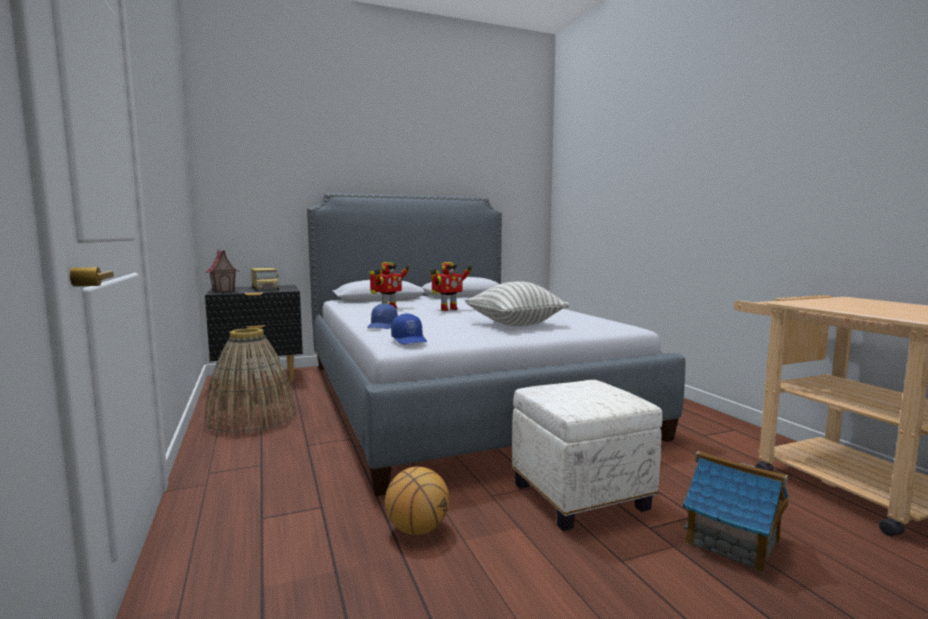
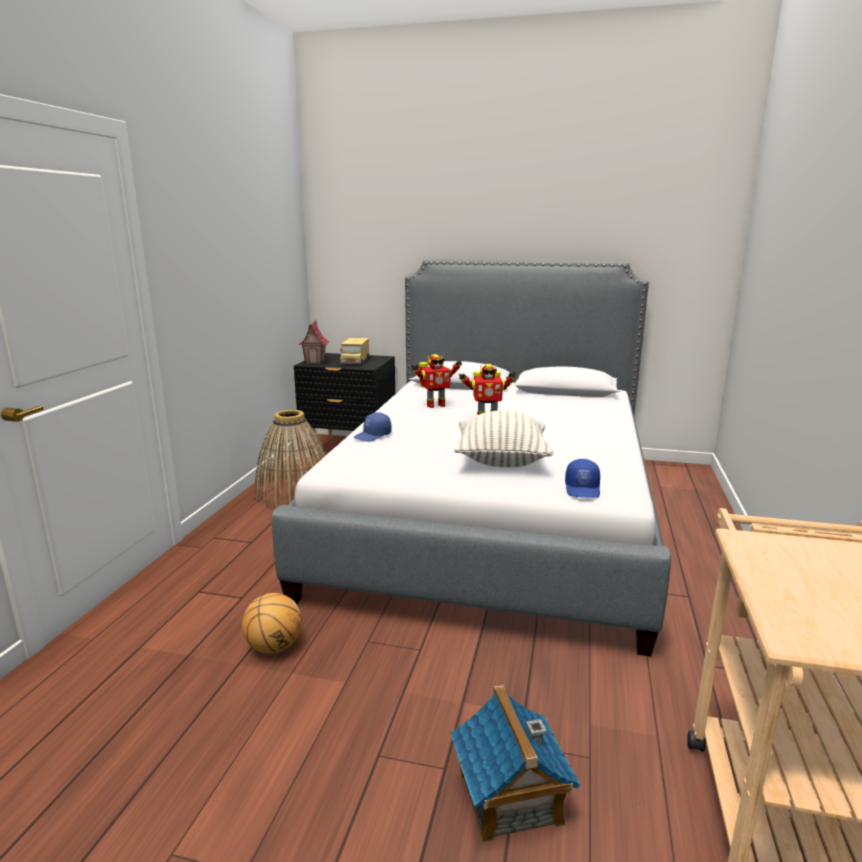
camera: 35 degrees right, 10 degrees up
(410, 340) = (347, 465): blue cap -> blue cap (583, 489)
(580, 495) = (442, 676): white ottoman -> none

